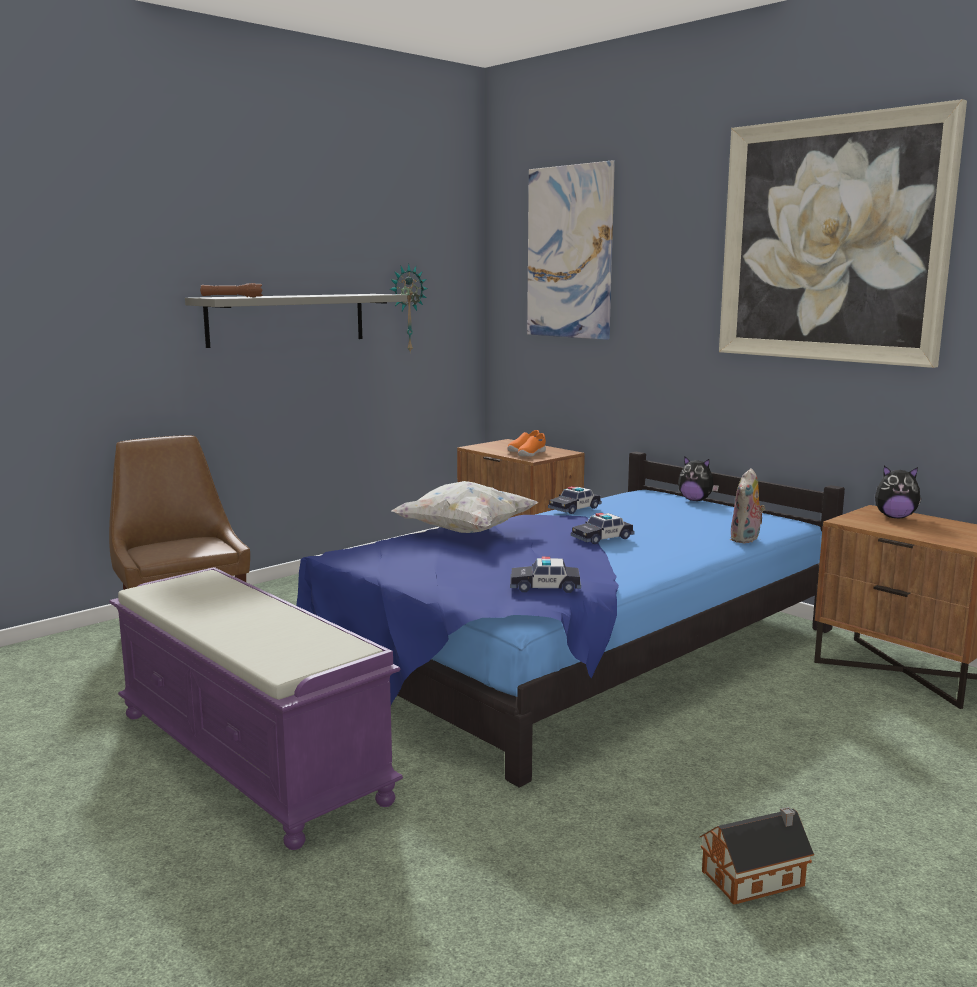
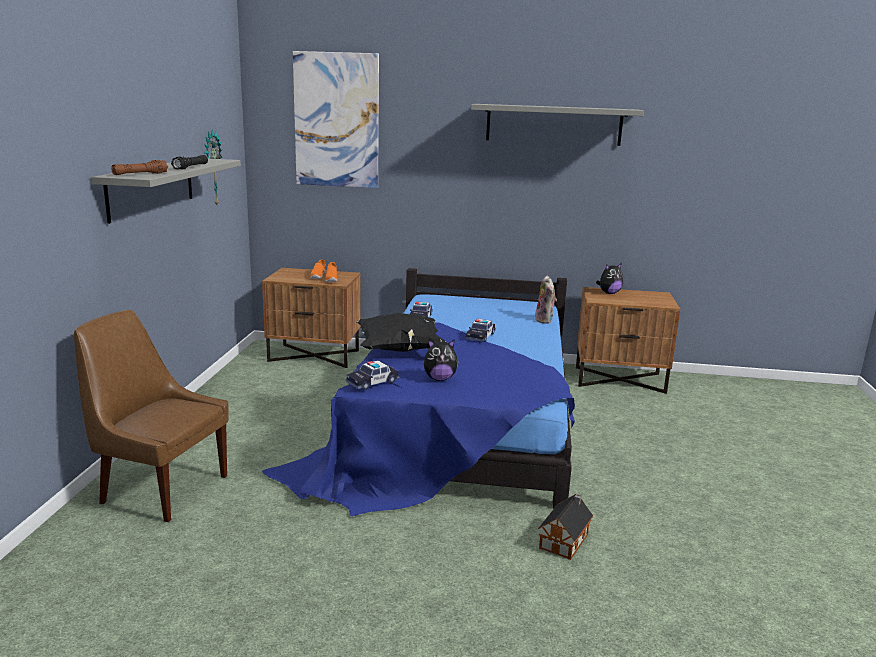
camera: 40 degrees left, 5 degrees up
(252, 756) = (392, 558): purple bench -> none
(313, 296) = (191, 167): none -> black flashlight
(465, 532) = (399, 350): white pillow -> black pillow
(545, 587) = (528, 378): toy car -> toy car (372, 382)
(695, 500) = (468, 297): plush toy -> plush toy (439, 378)
(757, 878) = (722, 509): toy house -> toy house (565, 540)
(831, 240) = (553, 124): picture -> grey shelf

